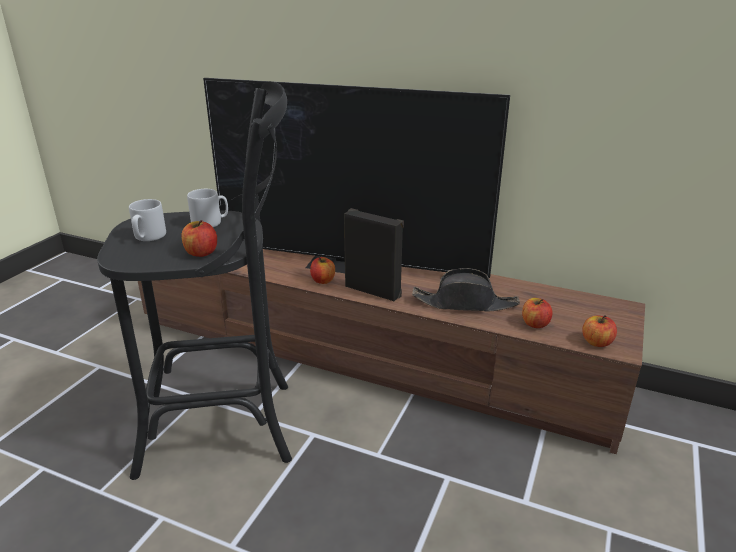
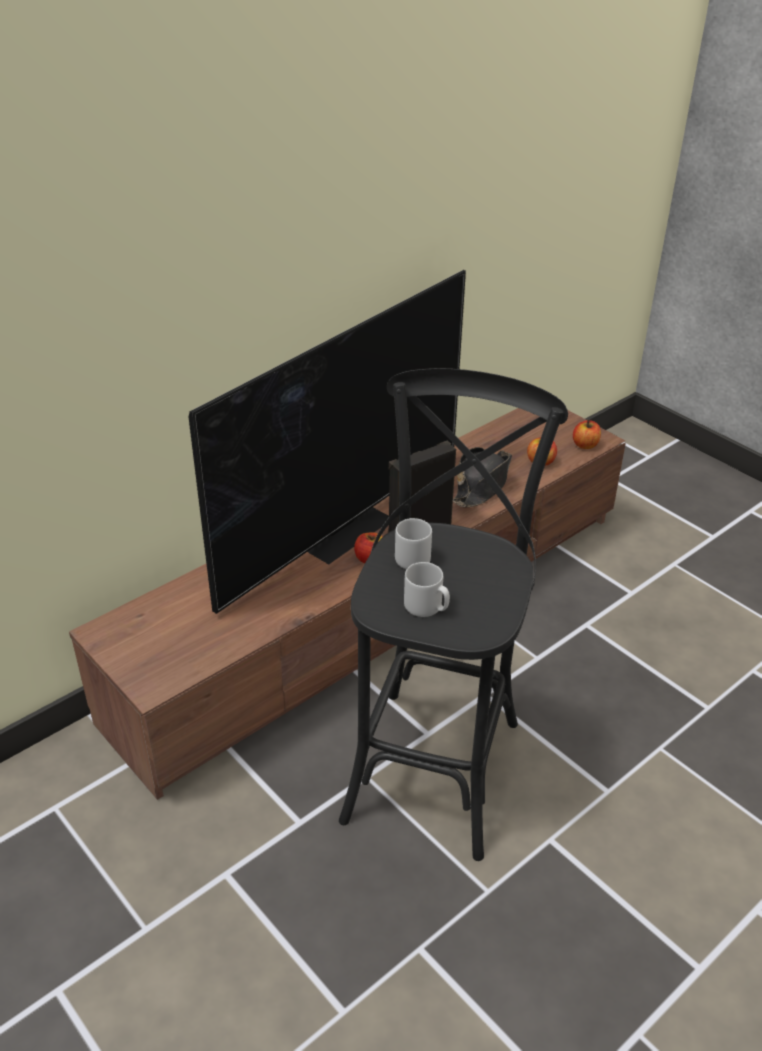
camera: 65 degrees left, 10 degrees up
(201, 253) = (495, 575): apple -> none

